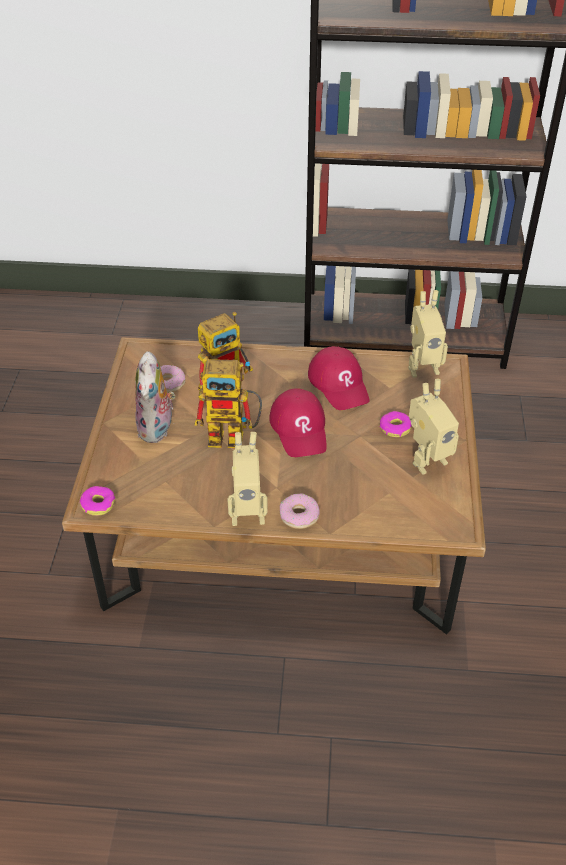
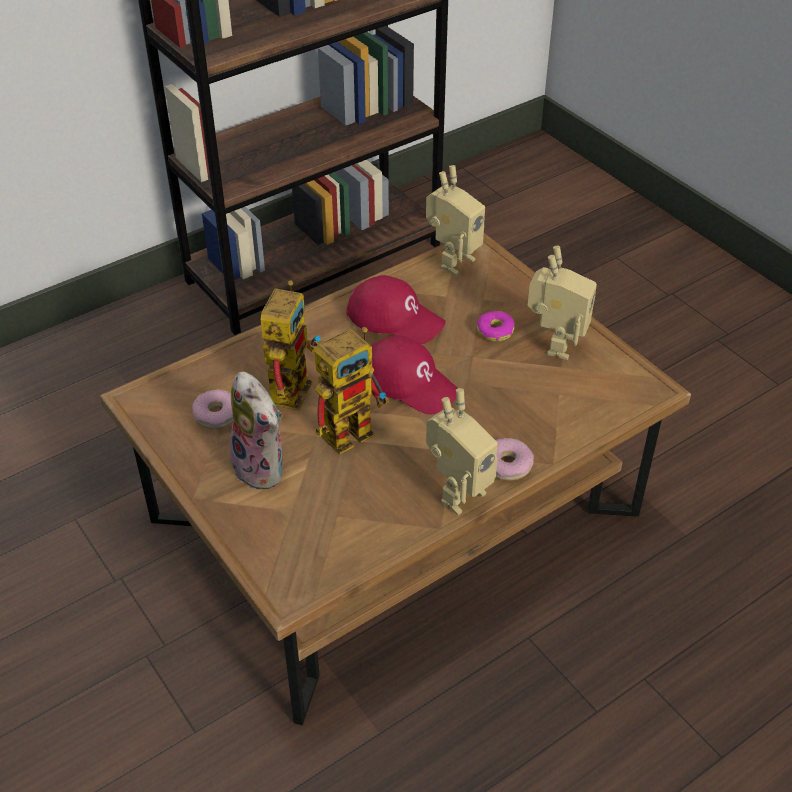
camera: 40 degrees left, 0 degrees up
(98, 504) = (295, 585): donut -> none

